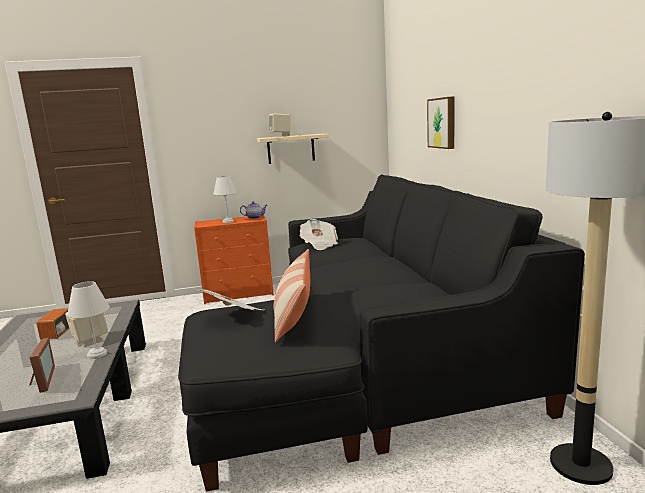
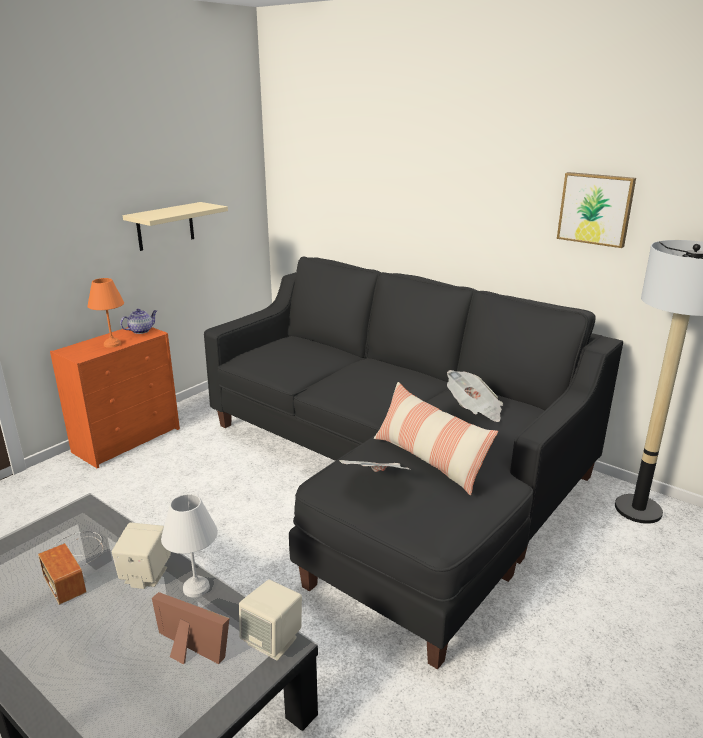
camera: 40 degrees left, 10 degrees up
(228, 221) = (113, 344): white table lamp -> orange table lamp
(281, 136) = (164, 212): beige speaker -> beige speaker (273, 641)
(319, 245) = (271, 357): newspaper -> newspaper (474, 410)
(443, 123) = (398, 202): picture -> picture (596, 209)

